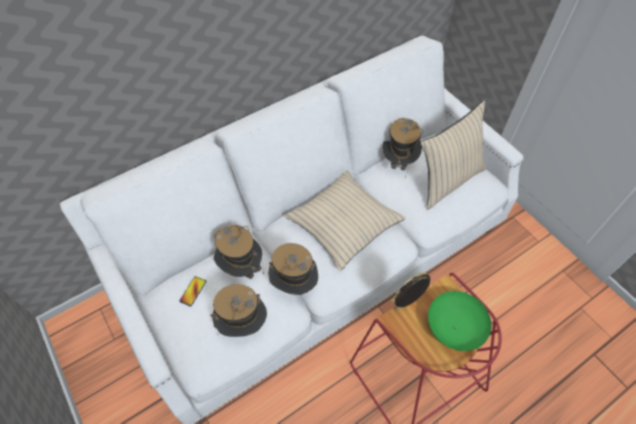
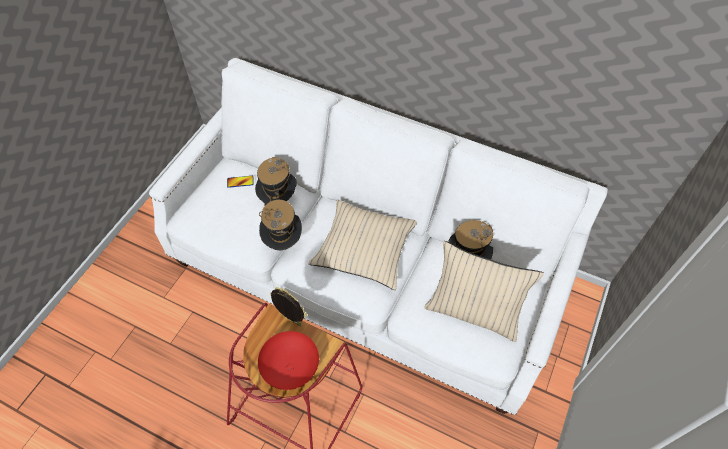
camera: 60 degrees right, 0 degrees up
(242, 324) = (230, 226): hat -> none
(455, 328) = (291, 368): green bowl -> red bowl

